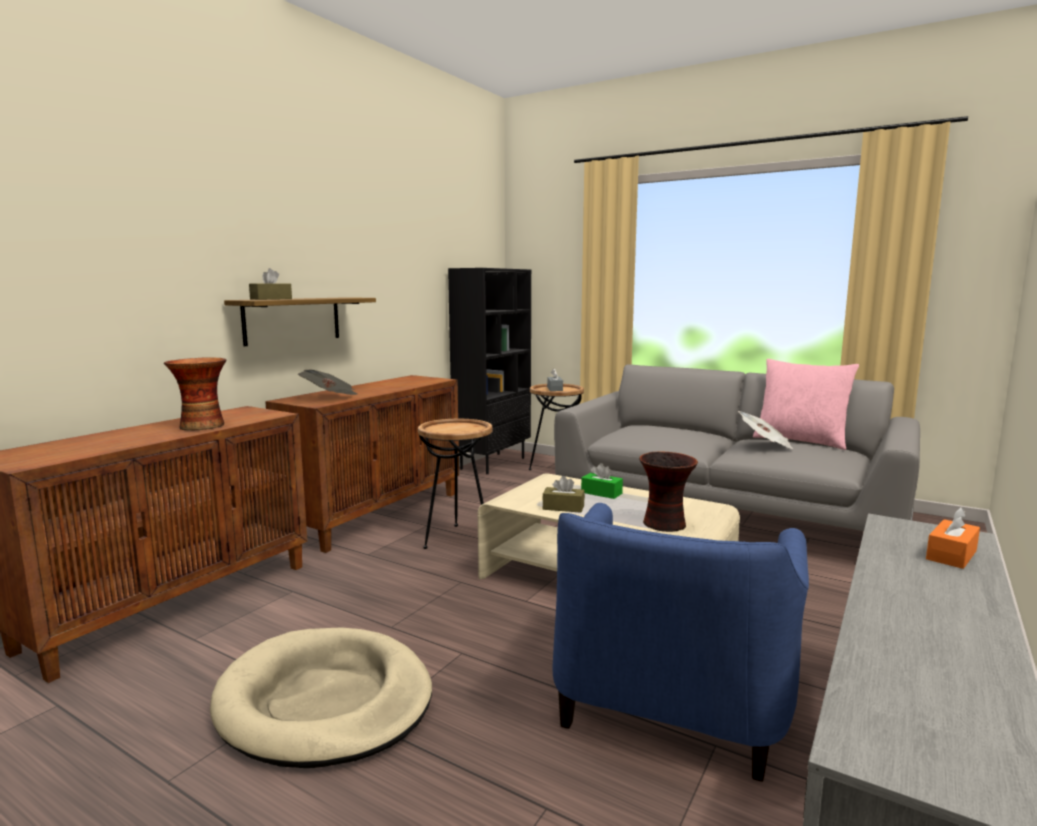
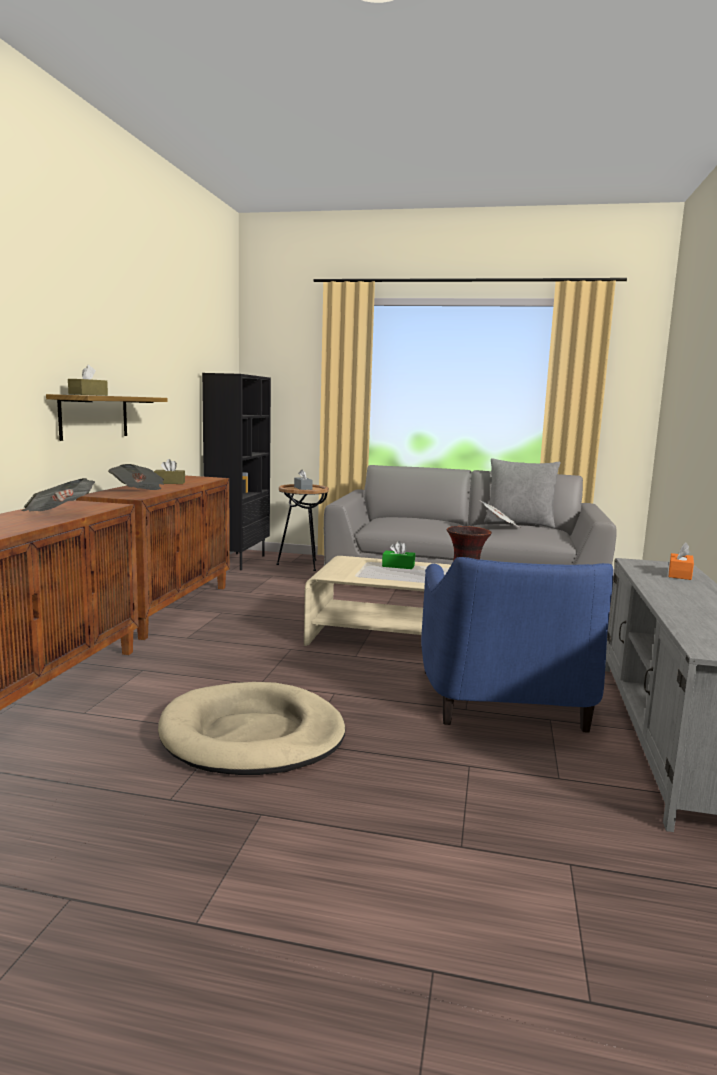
camera: 20 degrees left, 0 degrees up
(201, 426) = (59, 514): vase -> newspaper
(457, 539) = (259, 620): brown side table -> none
(563, 507) = (379, 577): brown tissue box -> brown tissue box (169, 483)
(800, 441) = (519, 523): pink pillow -> grey pillow

